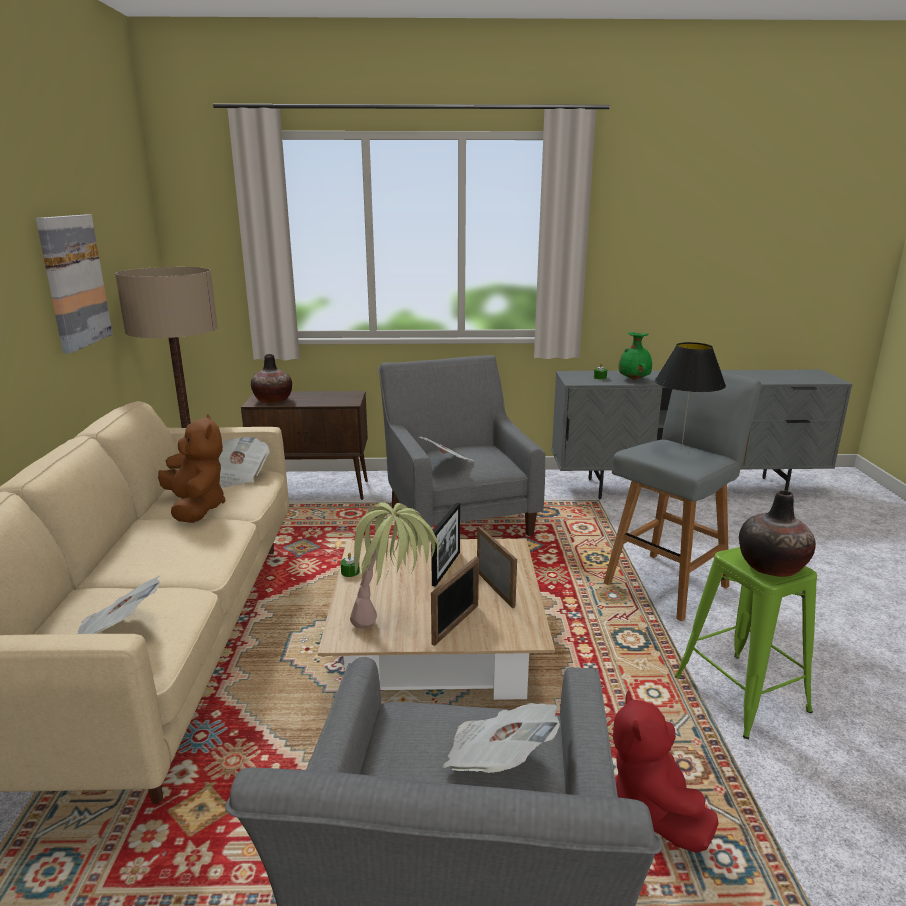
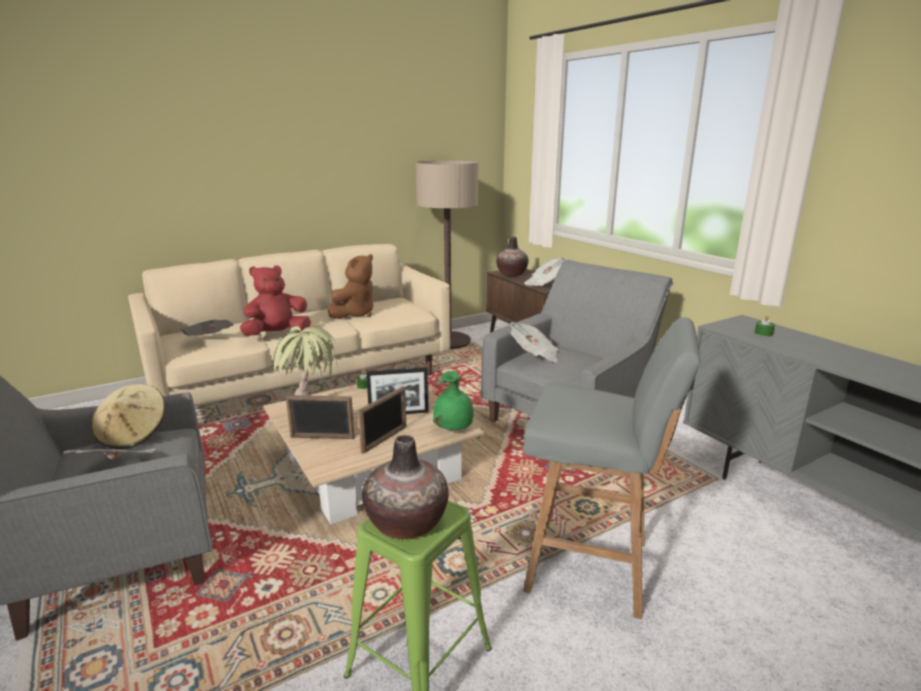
camera: 60 degrees right, 0 degrees up
(73, 281) = (378, 162): picture -> none
(239, 476) = (409, 309): newspaper -> newspaper (545, 283)
(394, 744) = (134, 435): none -> beige hat
(634, 379) = (800, 348): green vase -> green vase (454, 429)
(651, 809) = (226, 624): red plush toy -> red plush toy (277, 334)
(681, 449) = (597, 406): black table lamp -> none

